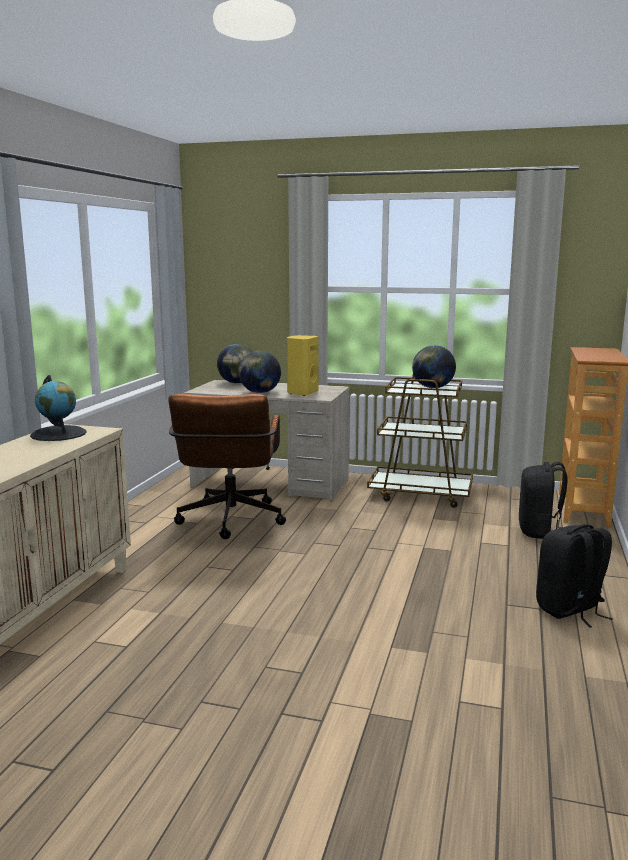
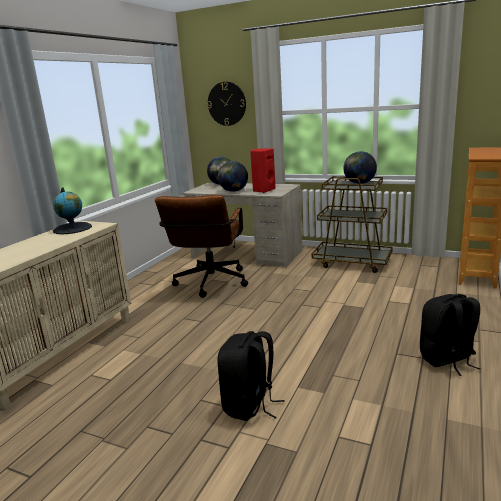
camera: 10 degrees right, 5 degrees up
(247, 272) = (227, 103): none -> wall clock
(301, 393) = (263, 190): yellow speaker -> red speaker
(539, 531) = (437, 292): black backpack -> black backpack (250, 405)

